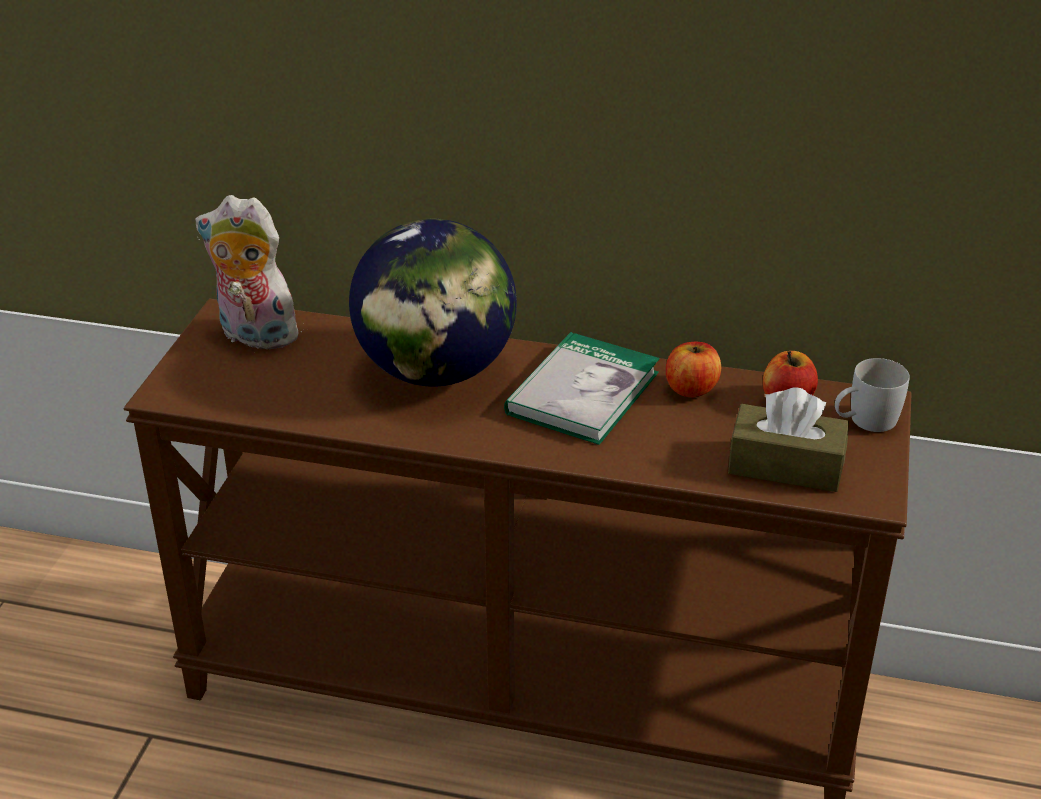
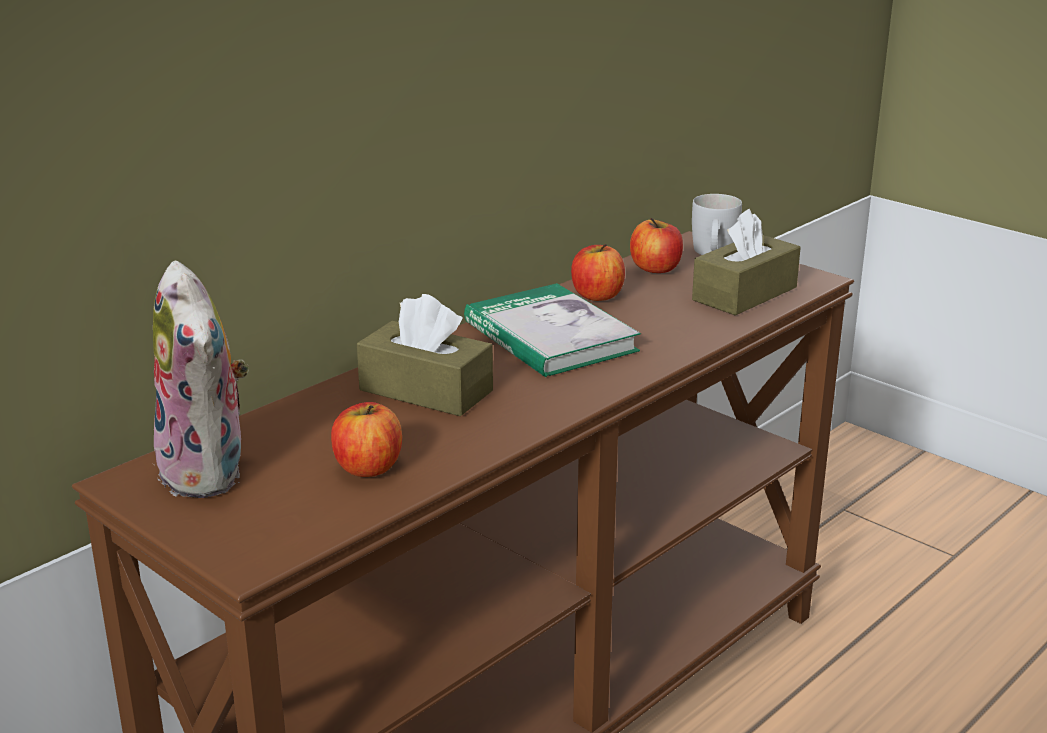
camera: 60 degrees left, 10 degrees down
(254, 336) = (210, 472): plush toy -> plush toy turned 75 degrees counterclockwise
(305, 391) = (368, 467): none -> apple
(436, 371) = (426, 390): globe -> brown tissue box

